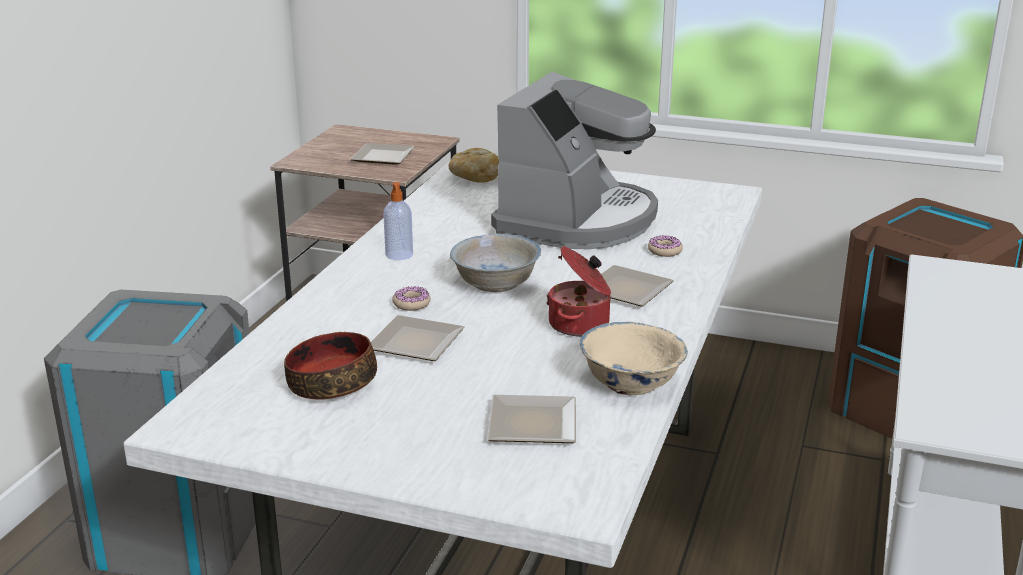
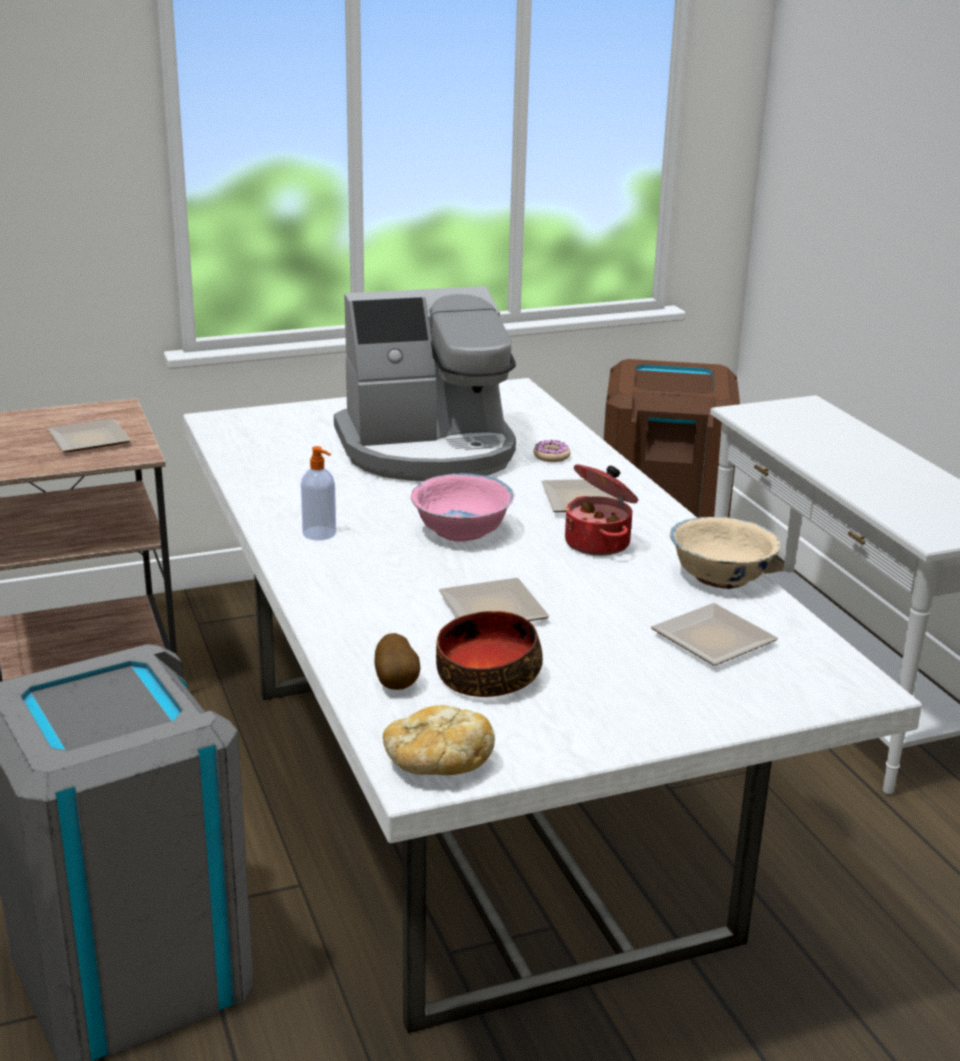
camera: 40 degrees left, 0 degrees up
(270, 366) = (397, 683): none -> potato
(411, 304) = (420, 576): donut -> none
(475, 179) = (253, 436): bread -> bread (436, 764)
(496, 283) = (462, 530): white bowl -> pink bowl
(577, 221) = (428, 450): coffee machine -> coffee machine turned 90 degrees clockwise

